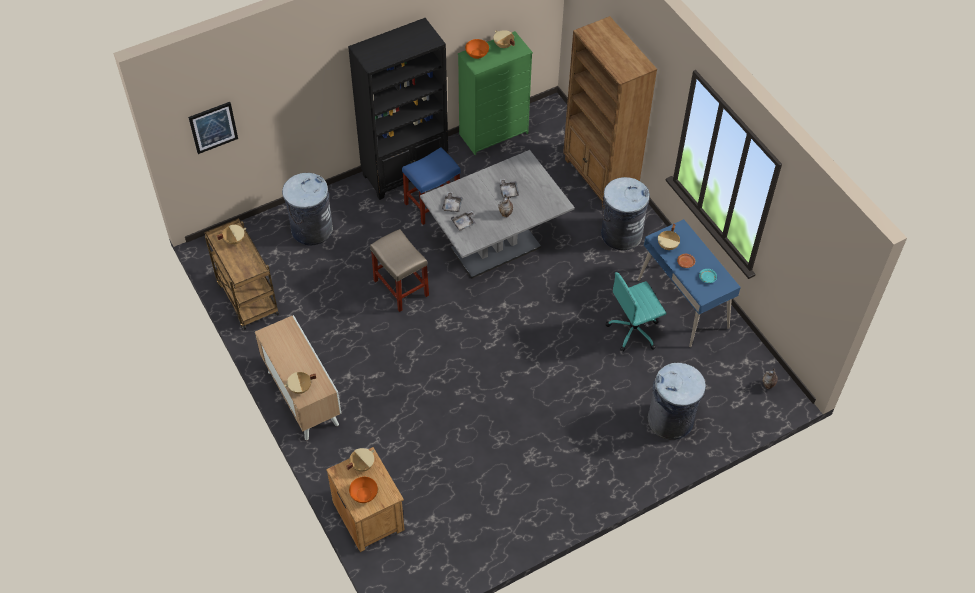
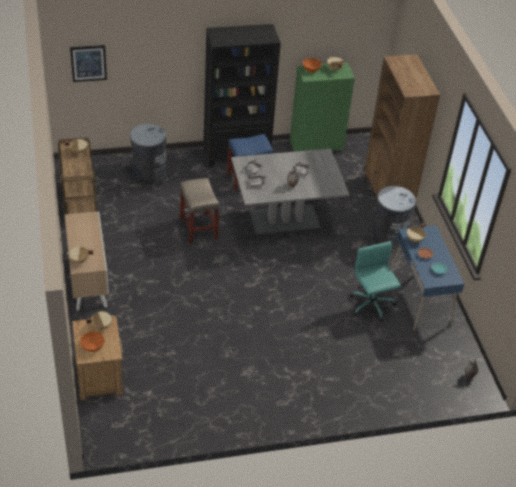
camera: 15 degrees right, 10 degrees down
(634, 330) = (371, 306): turquoise office chair -> turquoise office chair turned 75 degrees clockwise
(670, 420) = (375, 378): grey trash can -> none

